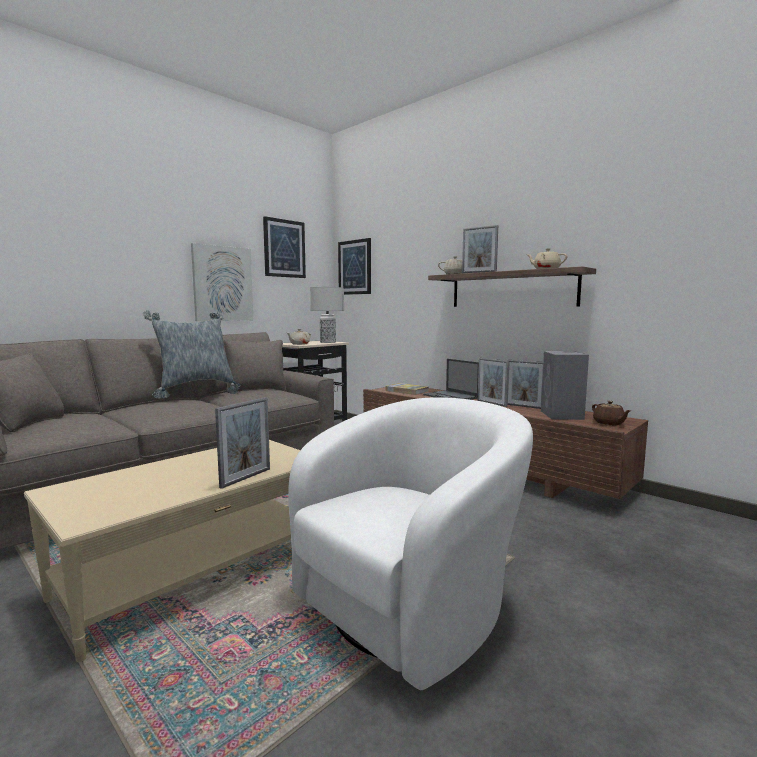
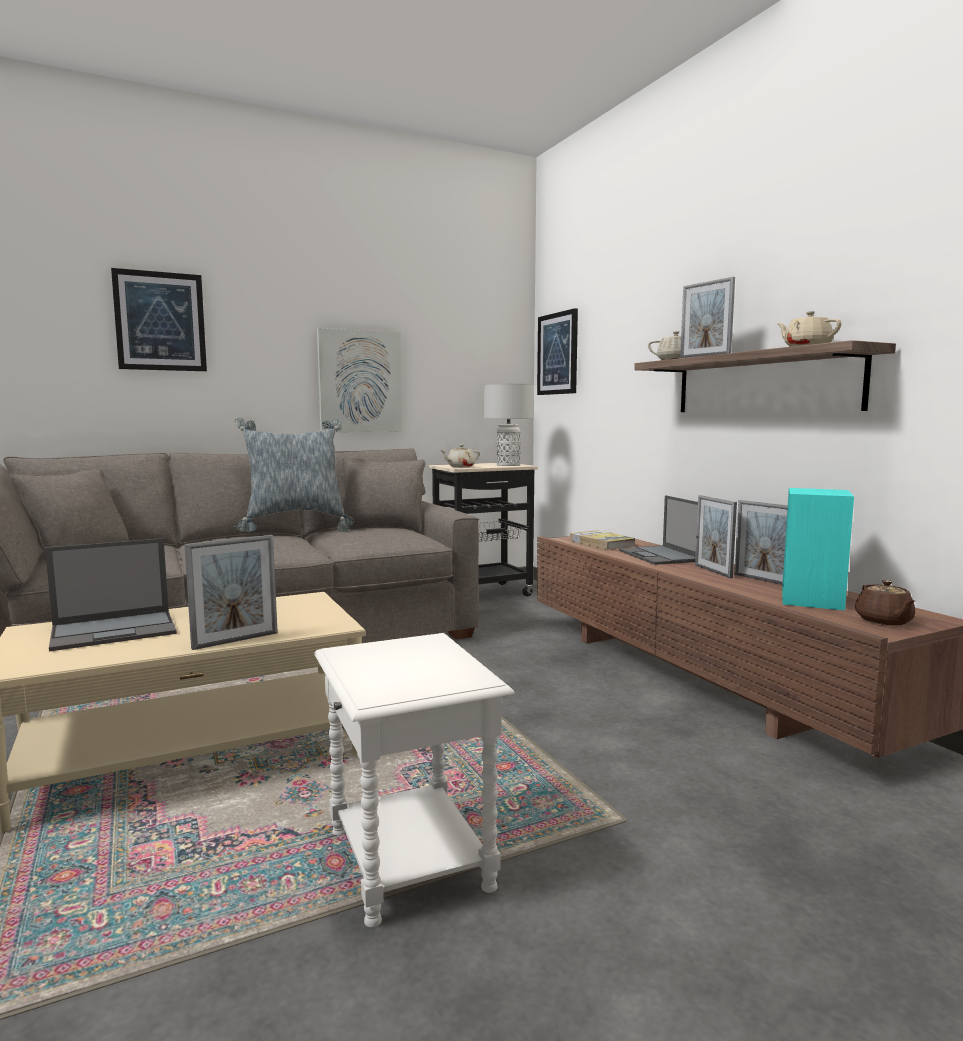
camera: 20 degrees right, 0 degrees up
(135, 482) = (115, 630): none -> laptop
(284, 248) = (453, 330): picture -> picture (160, 321)
(413, 606) = (412, 858): white armchair -> white side table
(562, 415) = (811, 600): grey speaker -> turquoise speaker

